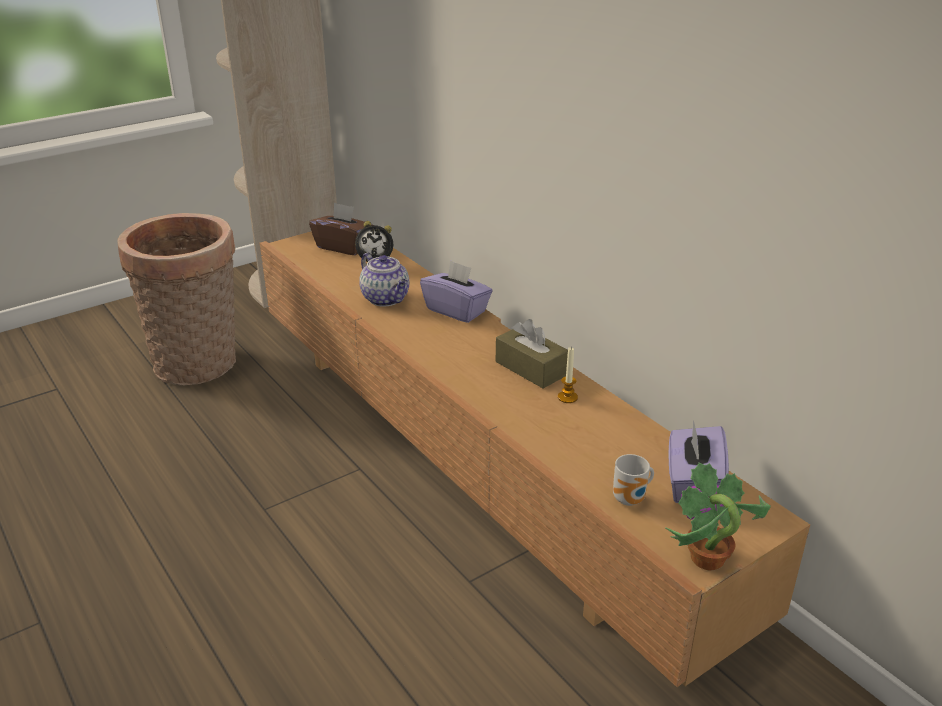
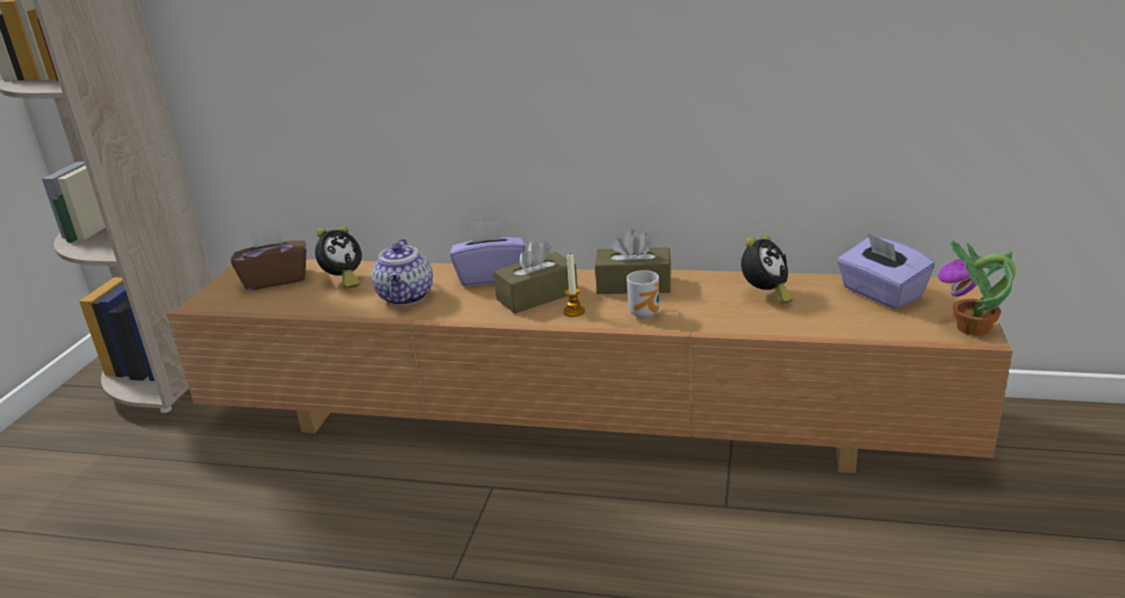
camera: 40 degrees left, 5 degrees down
(199, 366) = (154, 504): basket -> none
(386, 299) = (406, 297): teapot -> teapot turned 75 degrees clockwise
(457, 341) = (537, 296): none -> brown tissue box
(567, 397) = (698, 289): candle -> candle (574, 311)
(603, 431) = (765, 295): none -> alarm clock
(631, 500) = (866, 324): mug -> mug (646, 314)

